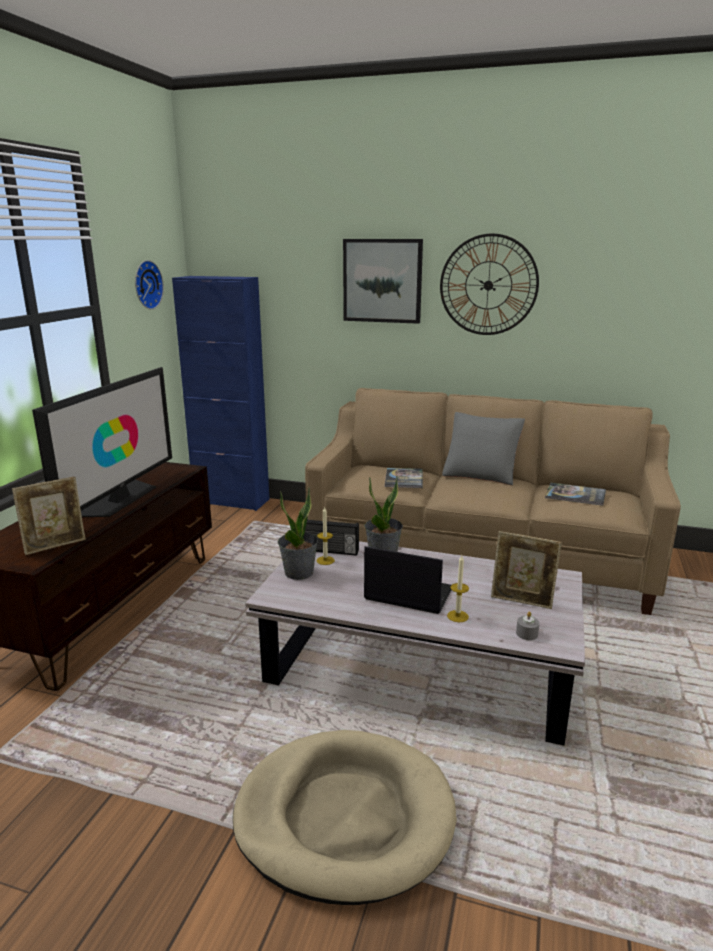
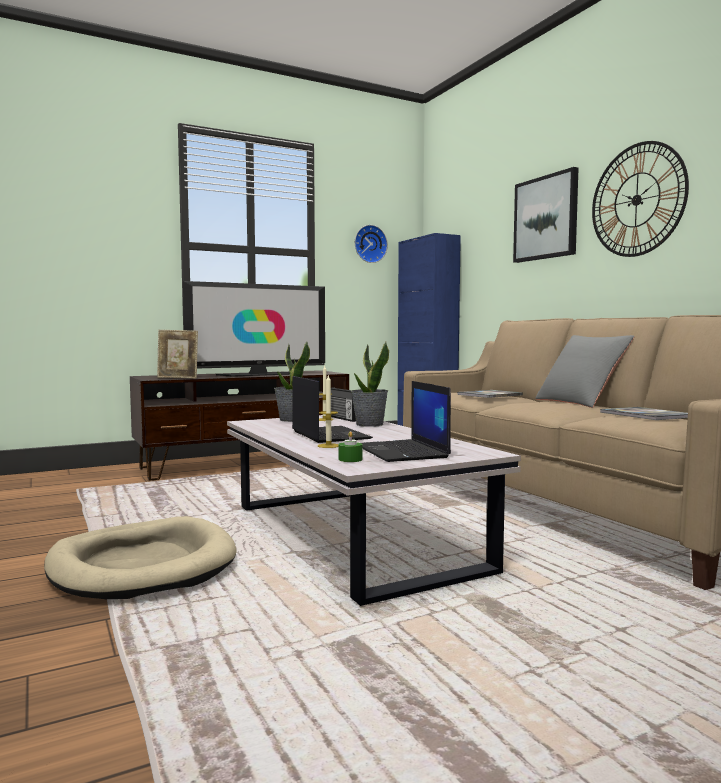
camera: 45 degrees right, 15 degrees down
(522, 601) = (403, 452): picture frame -> laptop
(527, 634) = (350, 459): grey candle -> green candle

